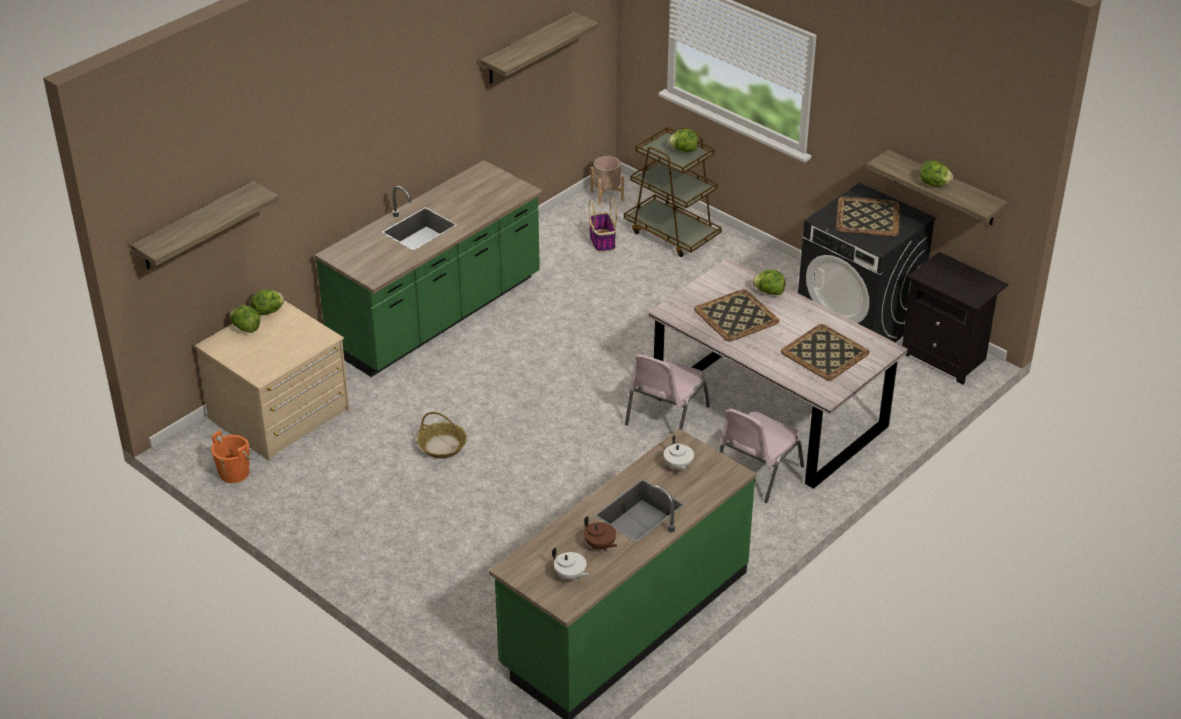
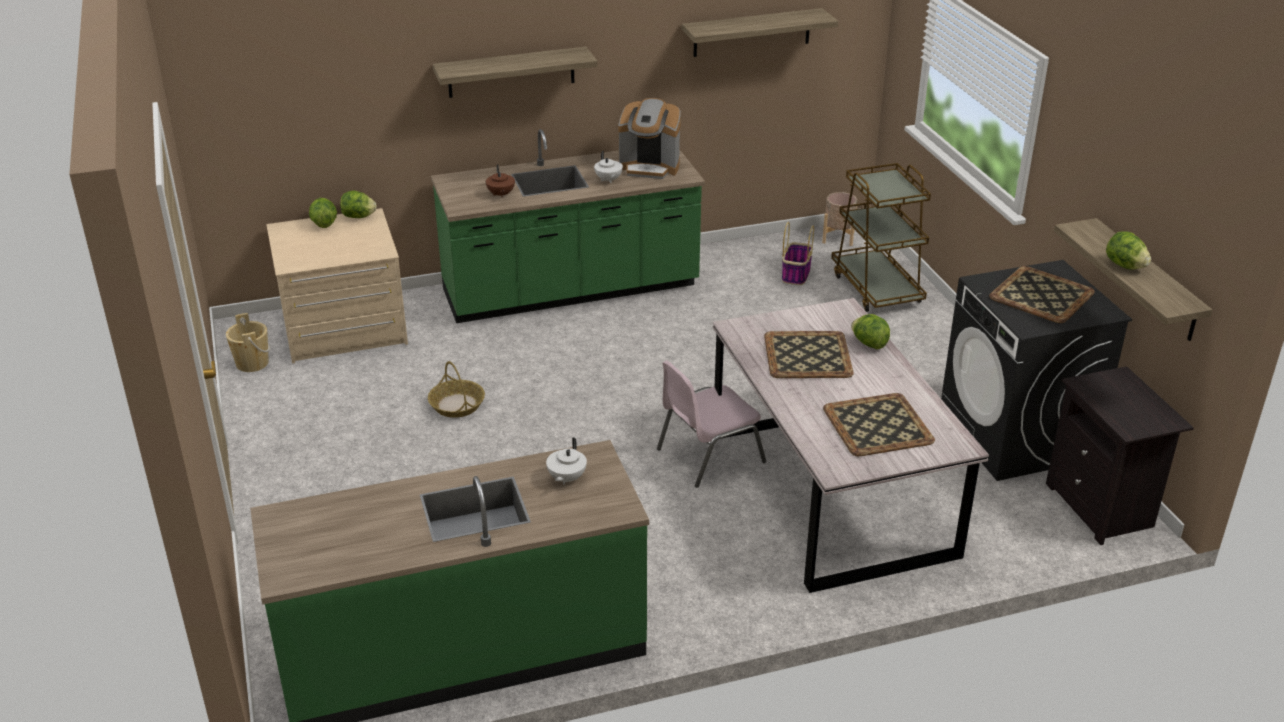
camera: 30 degrees right, 5 degrees down
(195, 226) = (274, 92): shelf -> shelf (511, 72)
(234, 473) = (252, 363): orange bucket -> beige bucket
(487, 190) = (649, 167): none -> coffee machine
(570, 576) = (323, 548): white teapot -> white teapot (608, 180)
(600, 545) = (390, 529): brown teapot -> brown teapot (500, 194)
(683, 150) = (898, 188): lettuce -> none
(756, 473) = (757, 550): pink chair -> none

